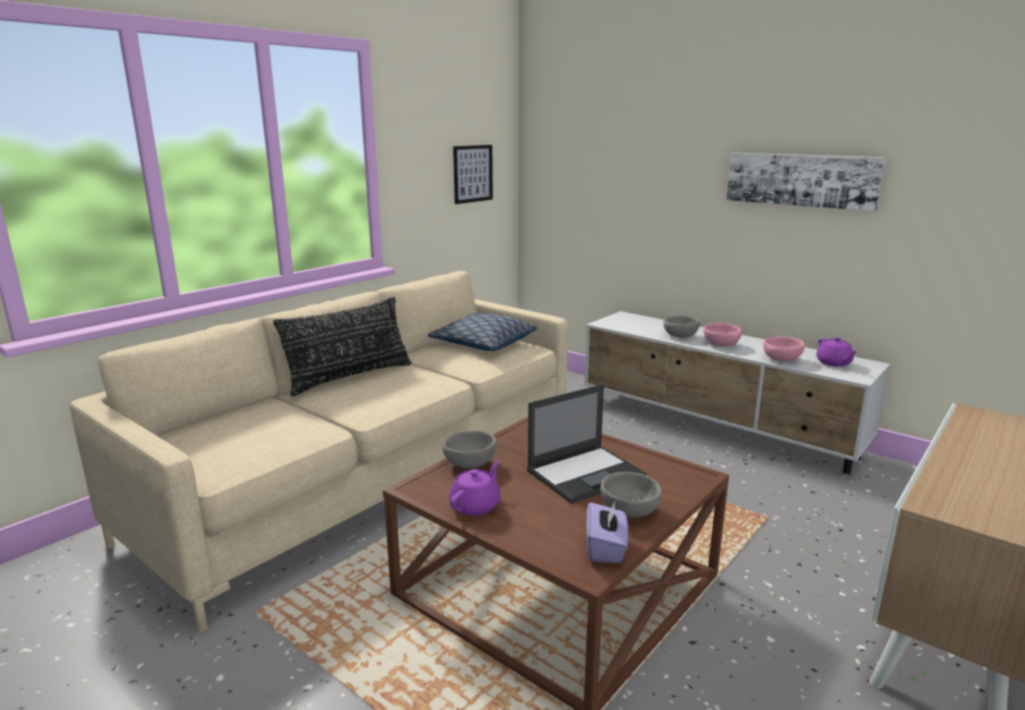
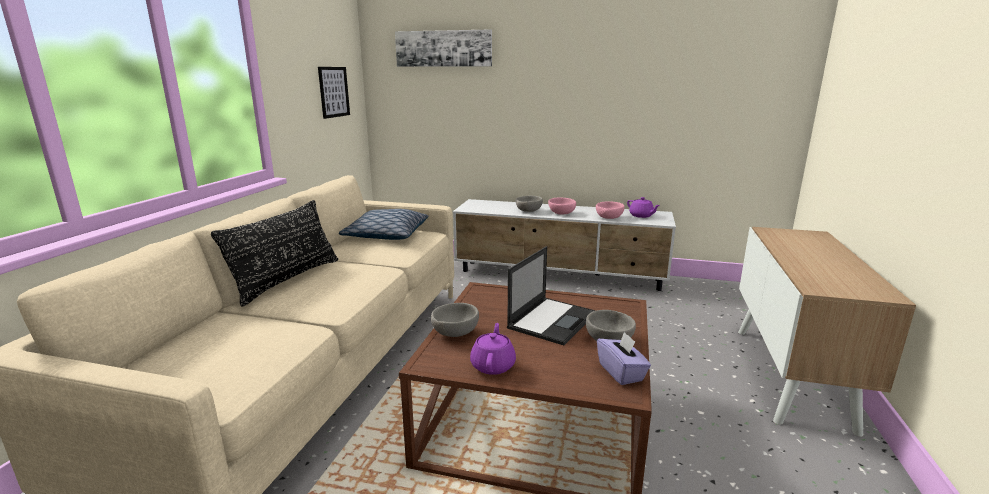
camera: 25 degrees left, 0 degrees up
(801, 180) = (602, 87): picture -> picture (443, 48)

